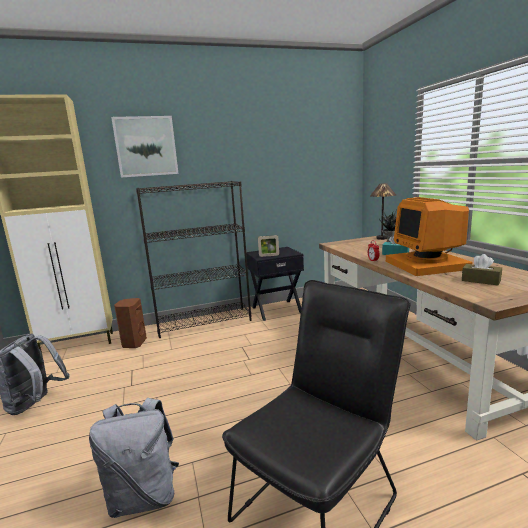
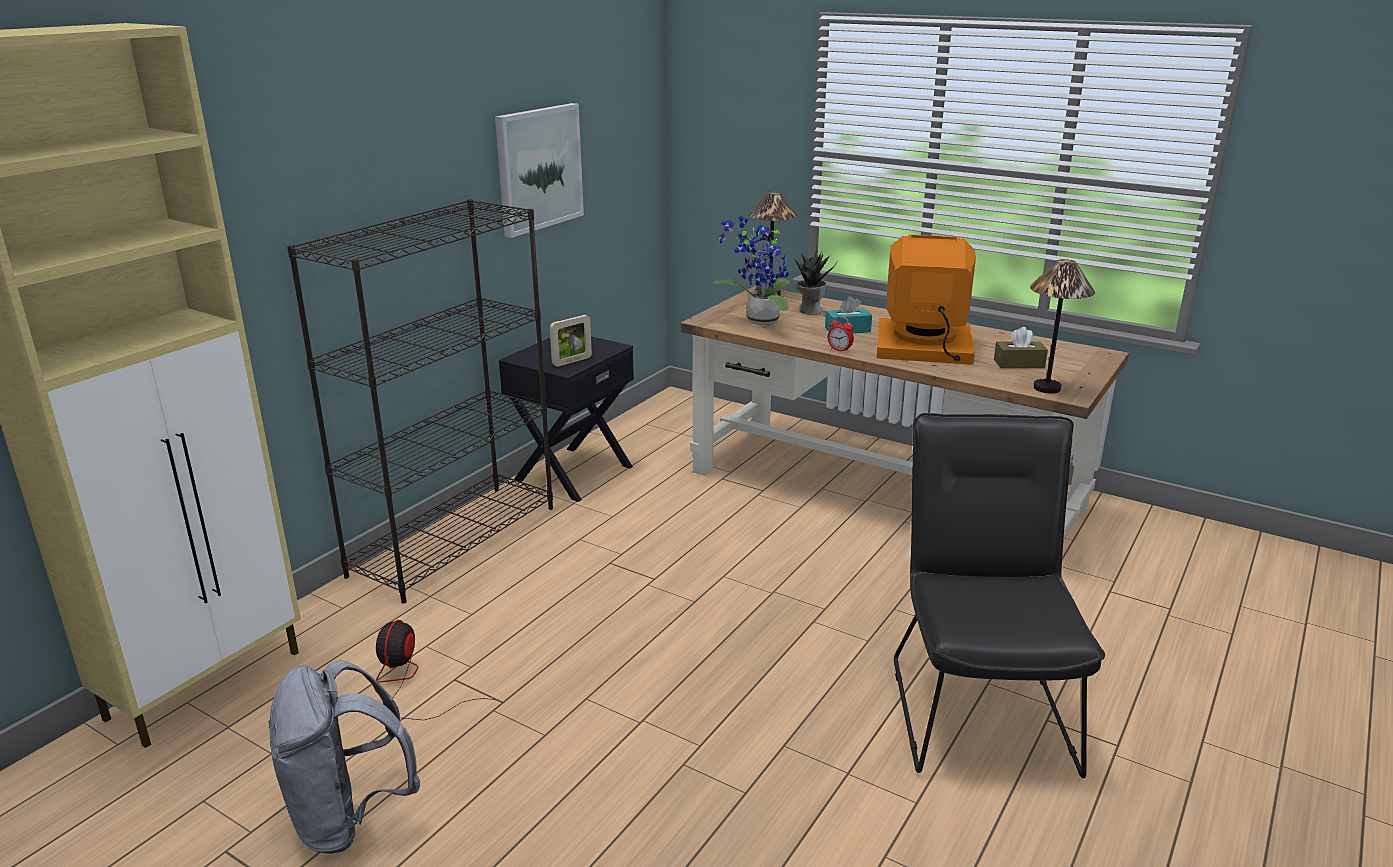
camera: 40 degrees left, 10 degrees up
(119, 366) = (410, 683): none -> fan
(133, 343) = (360, 633): brown speaker -> none
(144, 496) = (783, 810): grey backpack -> none
(146, 146) = (298, 135): picture -> picture (538, 168)
(354, 246) = (758, 322): none -> potted plant
(427, 265) = (923, 346): monitor -> monitor turned 150 degrees clockwise
(478, 295) = (1046, 388): none -> table lamp

